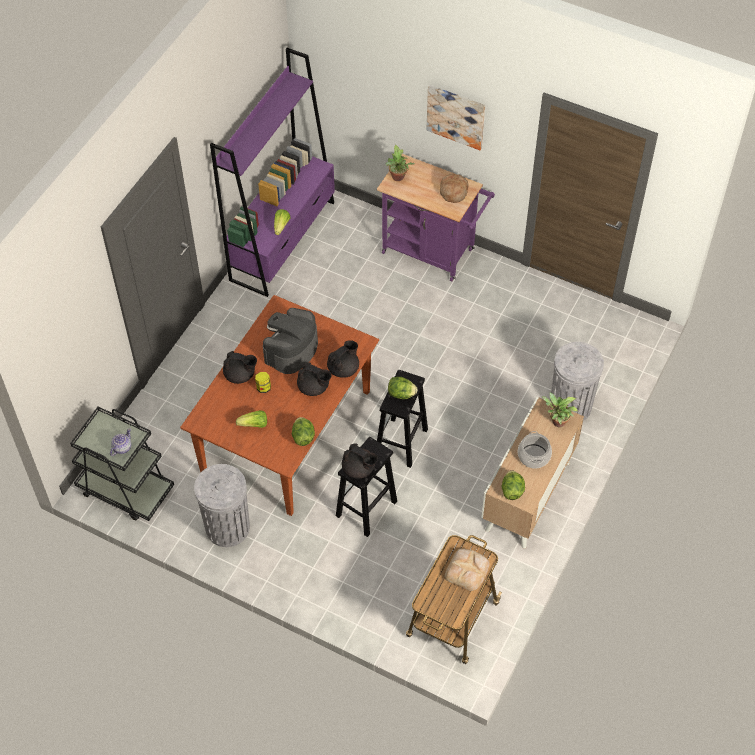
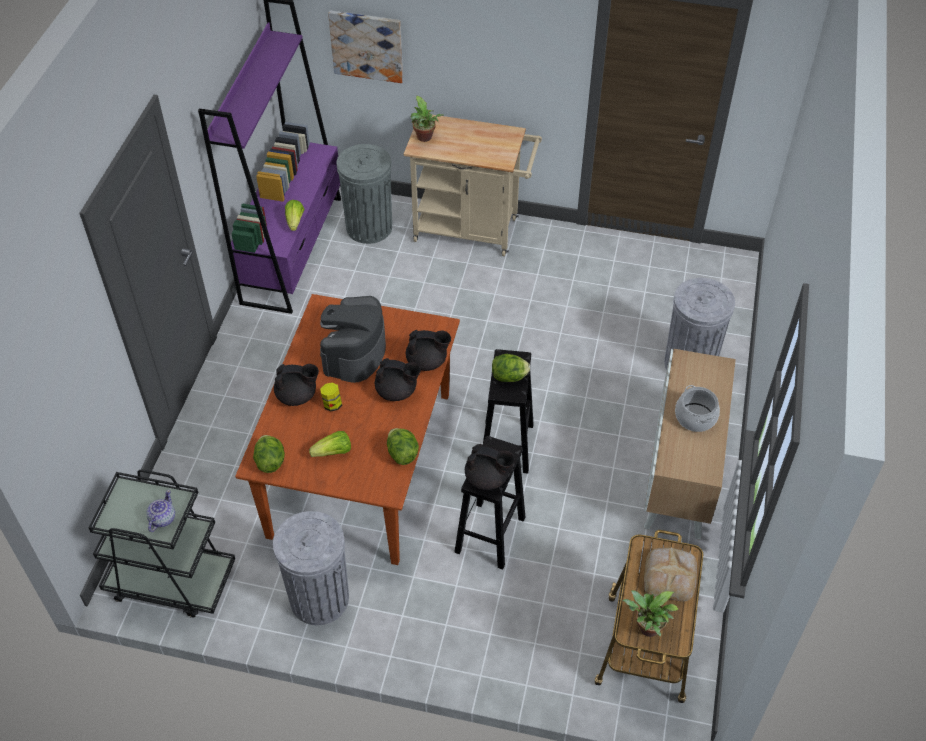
camera: 15 degrees left, 5 degrees down
(343, 368) = (427, 361): black teapot -> black teapot turned 60 degrees clockwise
(349, 233) = (369, 227): none -> grey trash can
(433, 253) = (472, 230): purple cart -> beige cart
(453, 191) = (494, 141): bread -> none
(456, 116) = (487, 43): picture -> picture (367, 45)
(512, 490) = (685, 463): lettuce -> lettuce (270, 461)
(557, 422) = (707, 372): potted plant -> potted plant (646, 629)

